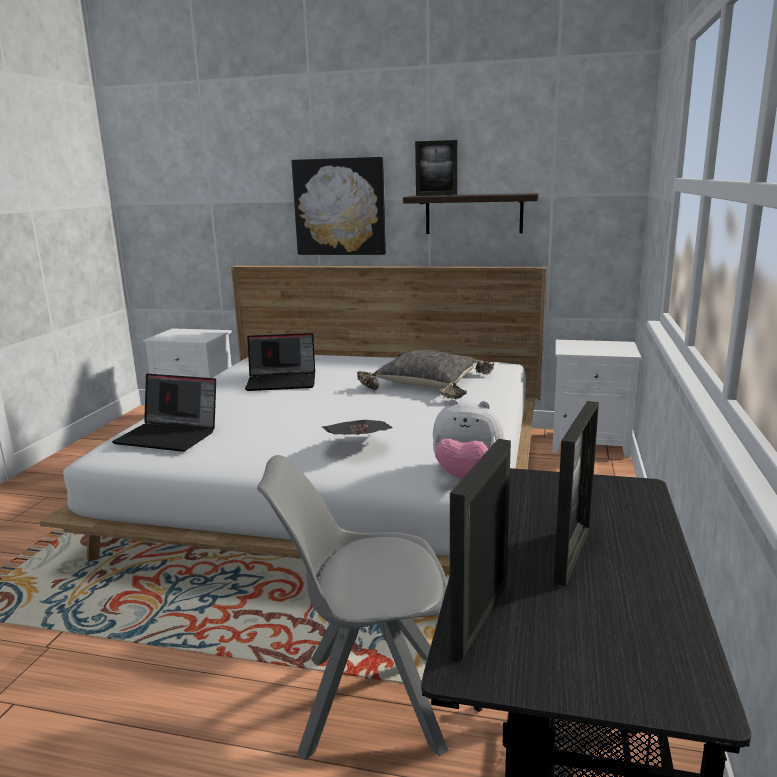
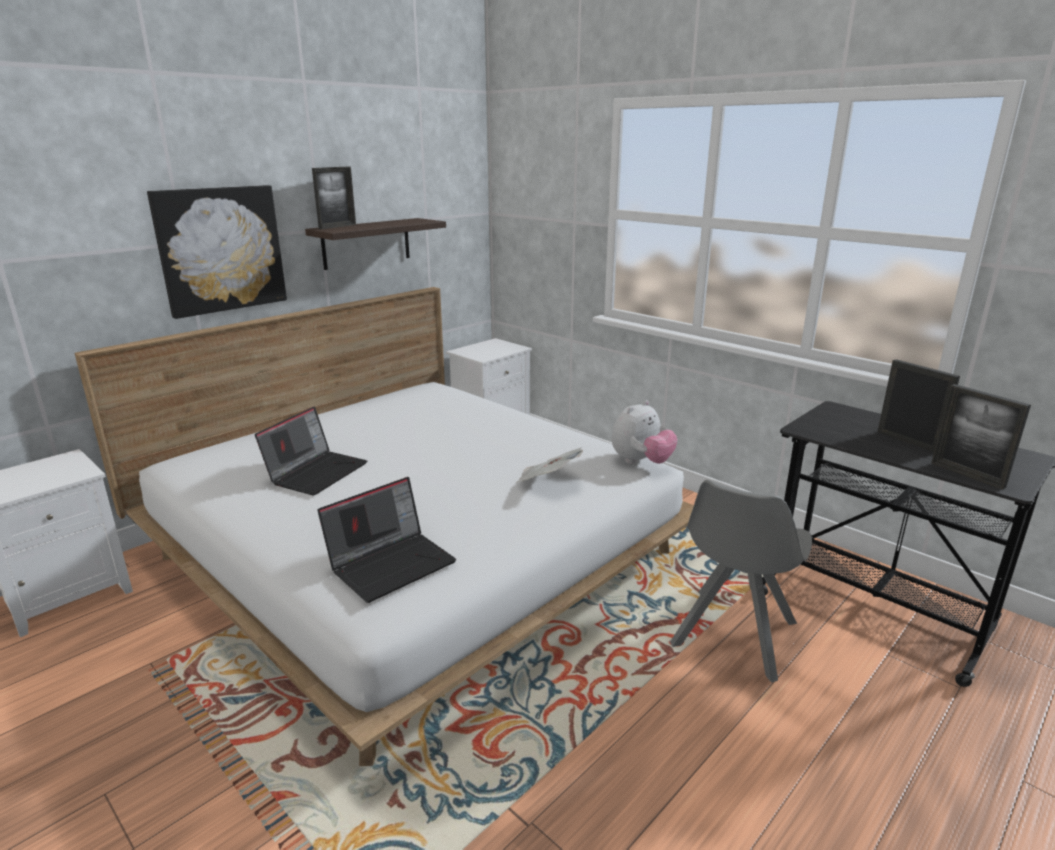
camera: 60 degrees left, 5 degrees up
(428, 382) = (435, 418): pillow -> none

